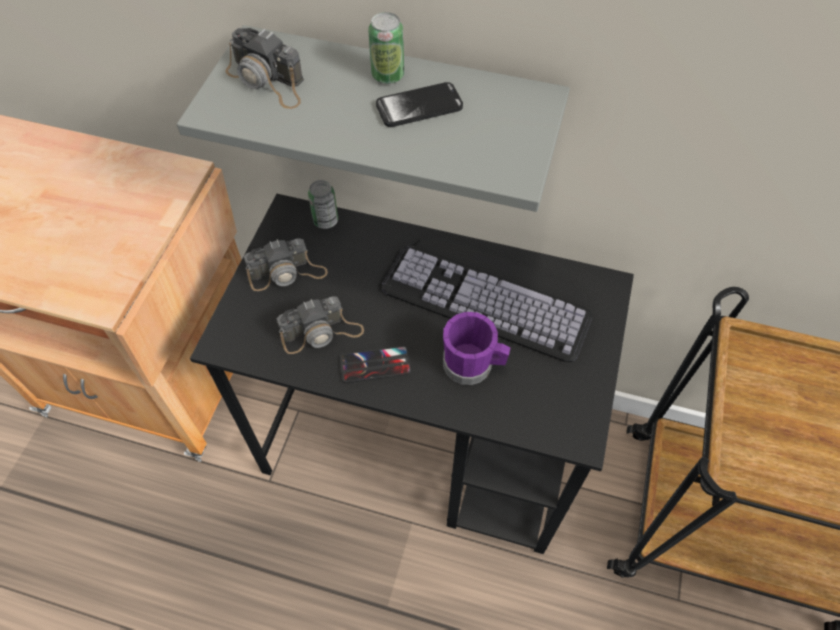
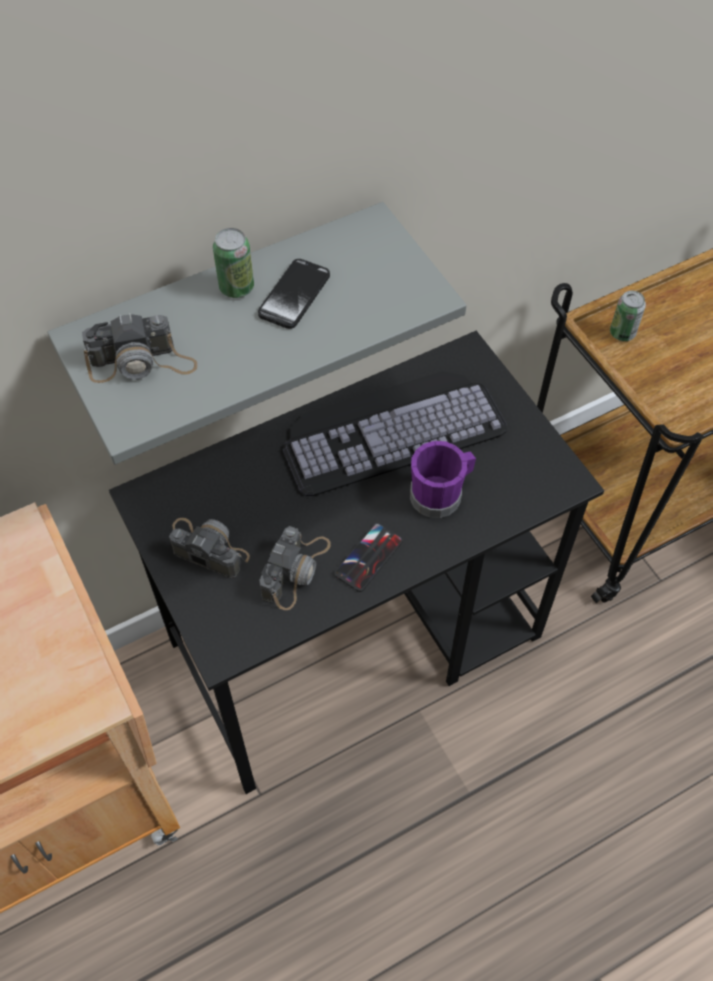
camera: 45 degrees left, 0 degrees up
(287, 273) = (206, 548): camera -> camera turned 90 degrees counterclockwise
(325, 220) = (185, 477): can -> can (622, 333)

